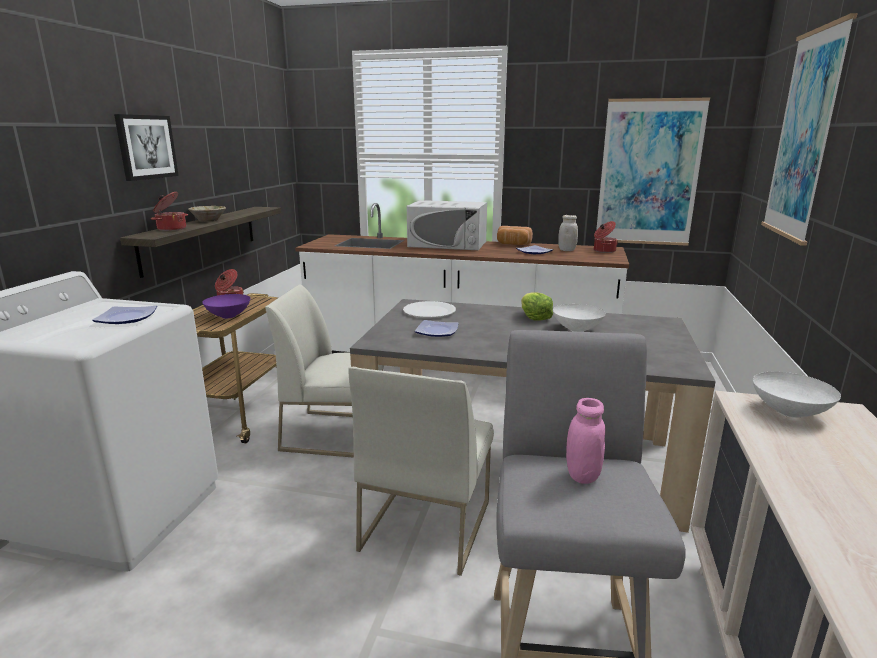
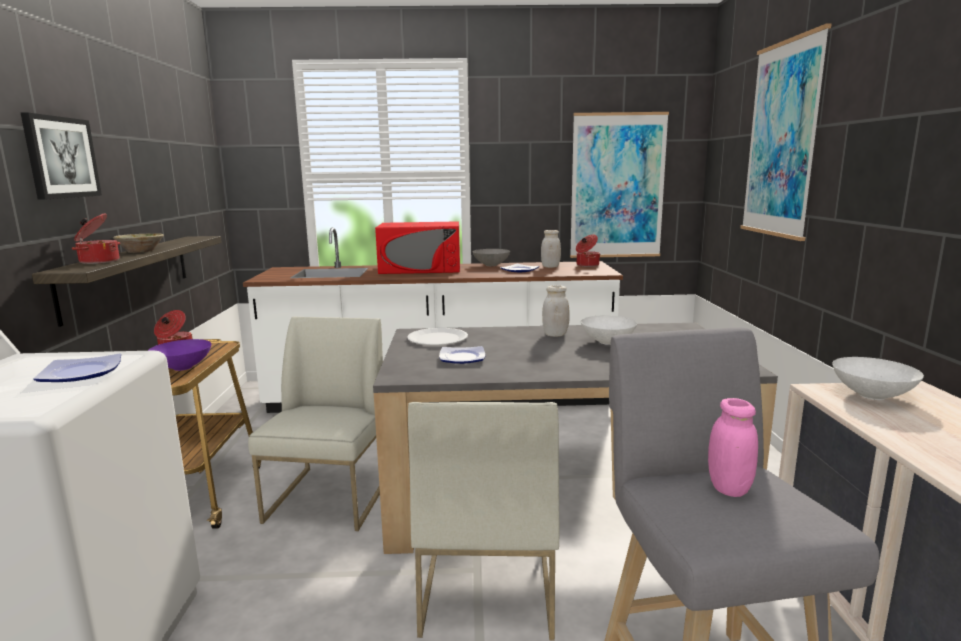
camera: 15 degrees left, 5 degrees down
(335, 433) = (331, 498): white chair -> white chair turned 105 degrees clockwise
(447, 244) = (421, 268): white microwave -> red microwave
(513, 244) = (491, 265): bread -> grey bowl
(534, 317) = (555, 334): lettuce -> white jar

